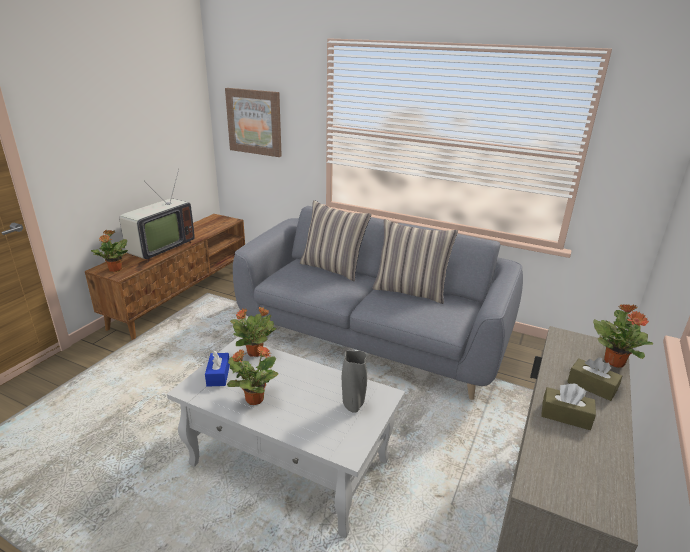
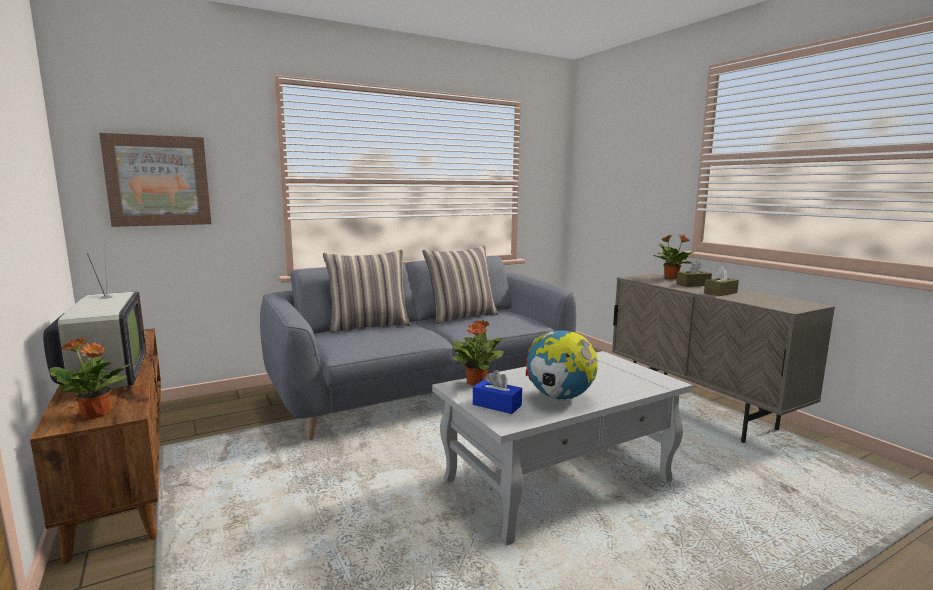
camera: 55 degrees left, 15 degrees down
(254, 399) = (559, 398): potted plant -> globe
(353, 406) = (608, 368): grey vase -> none

